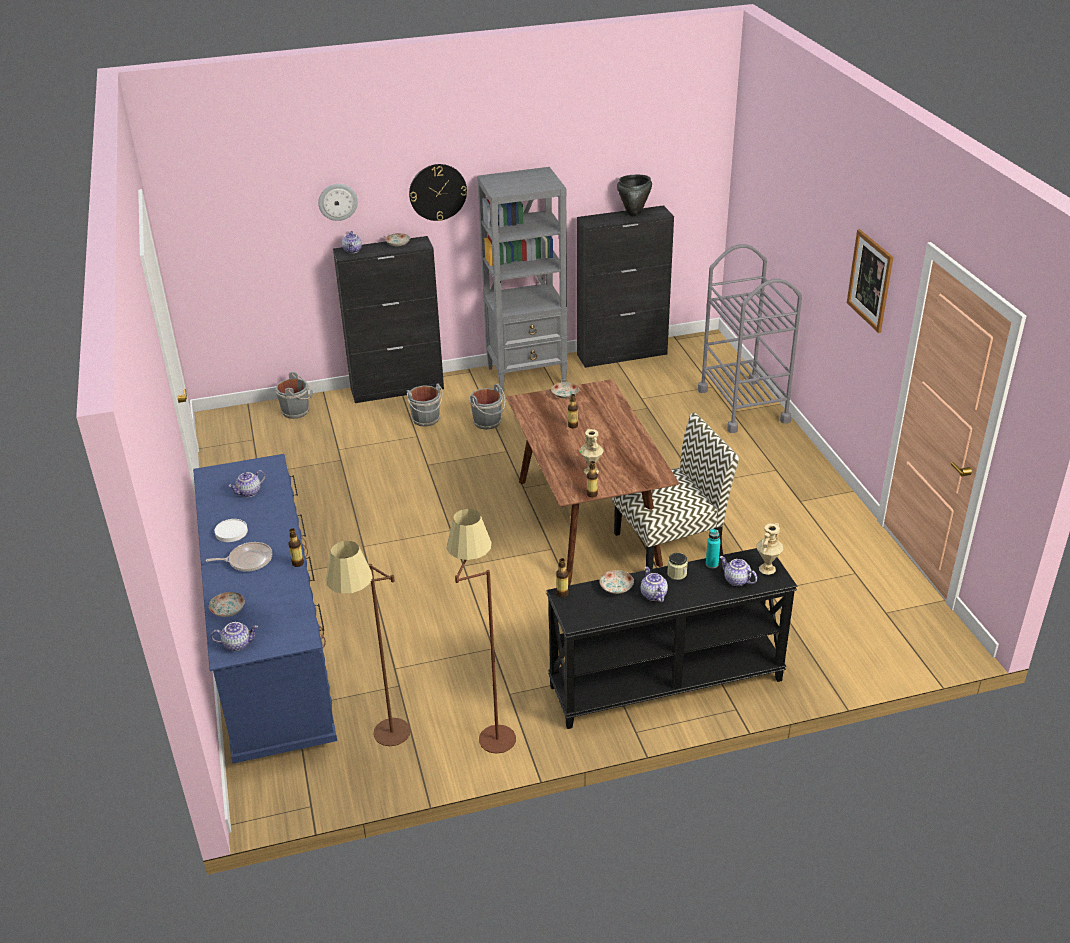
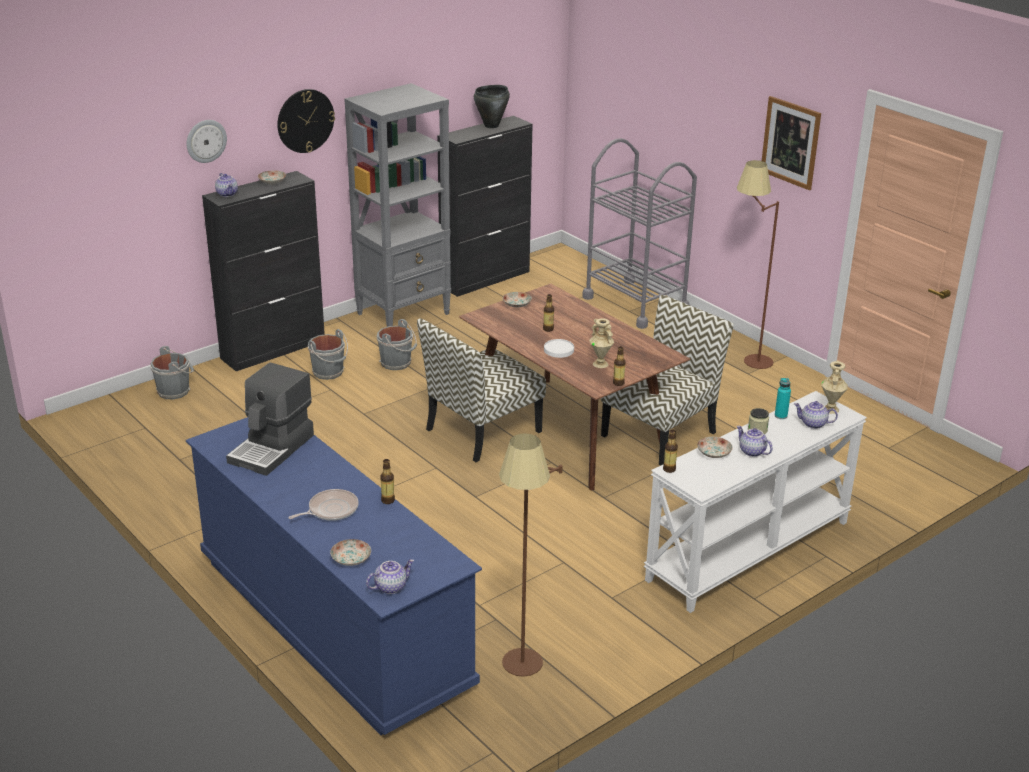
camera: 25 degrees left, 5 degrees down
(231, 532) = (286, 488): white plate -> white plate (558, 350)
(249, 492) = (273, 449): teapot -> coffee machine
(487, 729) = (614, 633): brown floor lamp -> brown floor lamp (745, 358)
(513, 504) = (482, 431): none -> chair
(666, 684) = (749, 552): black console table -> white console table

